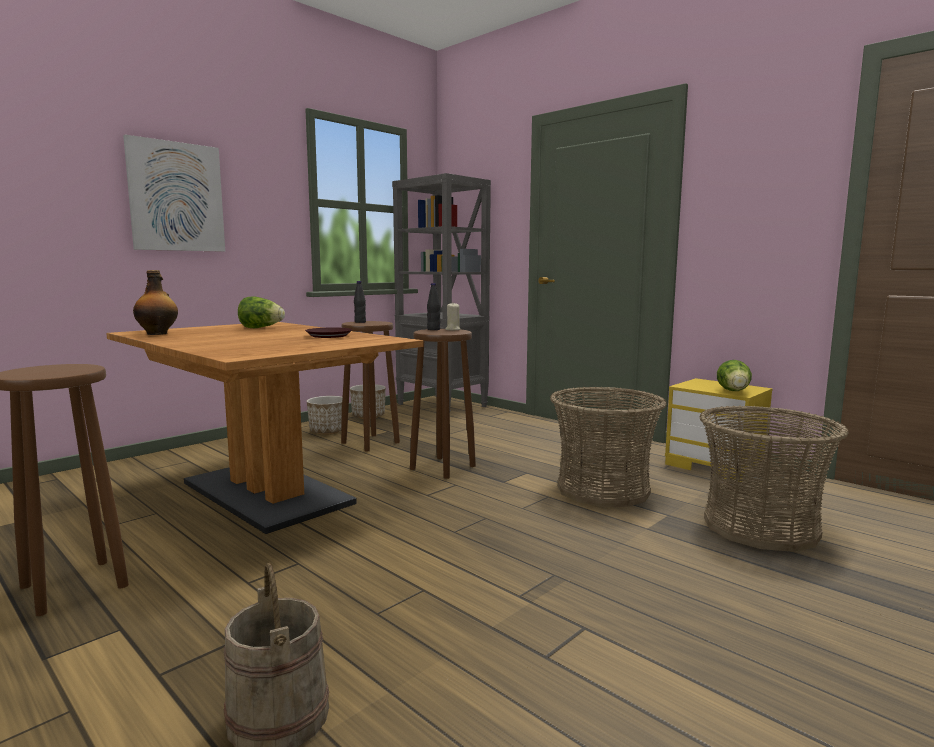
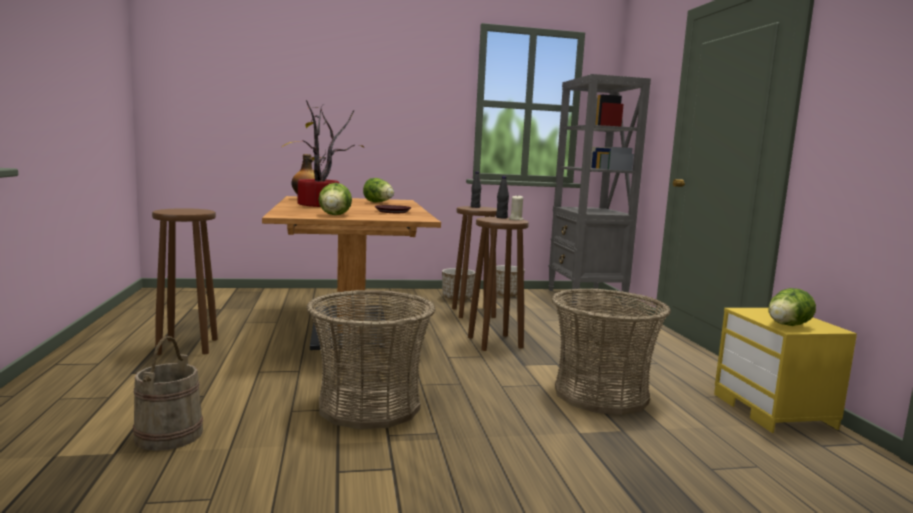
camera: 35 degrees right, 0 degrees up
(176, 197) = (364, 101): picture -> none
(223, 340) = (319, 206): none -> potted plant
(295, 347) = (335, 215): none -> lettuce
(760, 527) = (702, 470): basket -> basket (369, 406)

